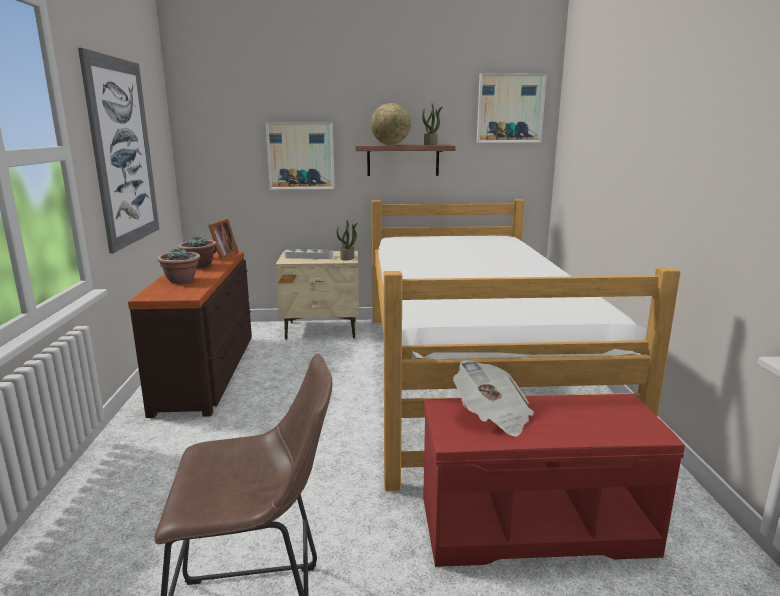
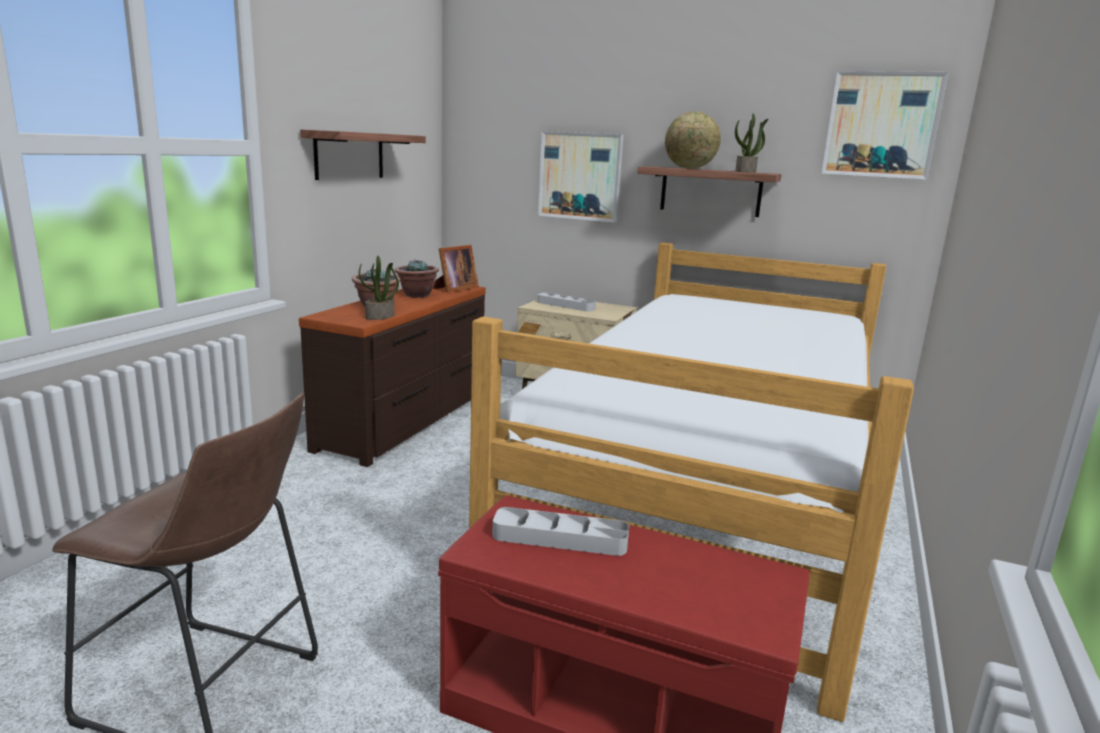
camera: 25 degrees right, 0 degrees up
(123, 152) = (349, 155): picture -> shelf
(347, 258) = (610, 314): potted plant -> potted plant (380, 317)
(492, 416) = (560, 538): newspaper -> grey tray

